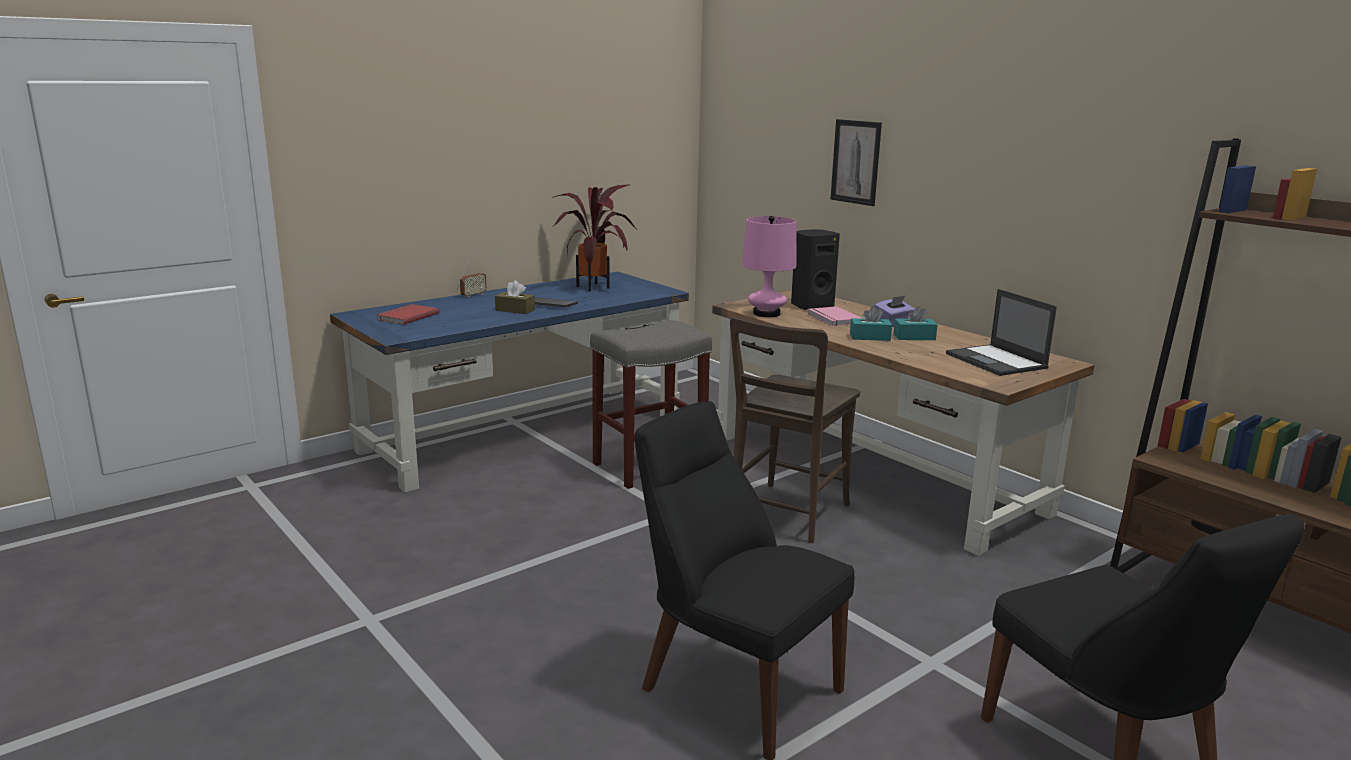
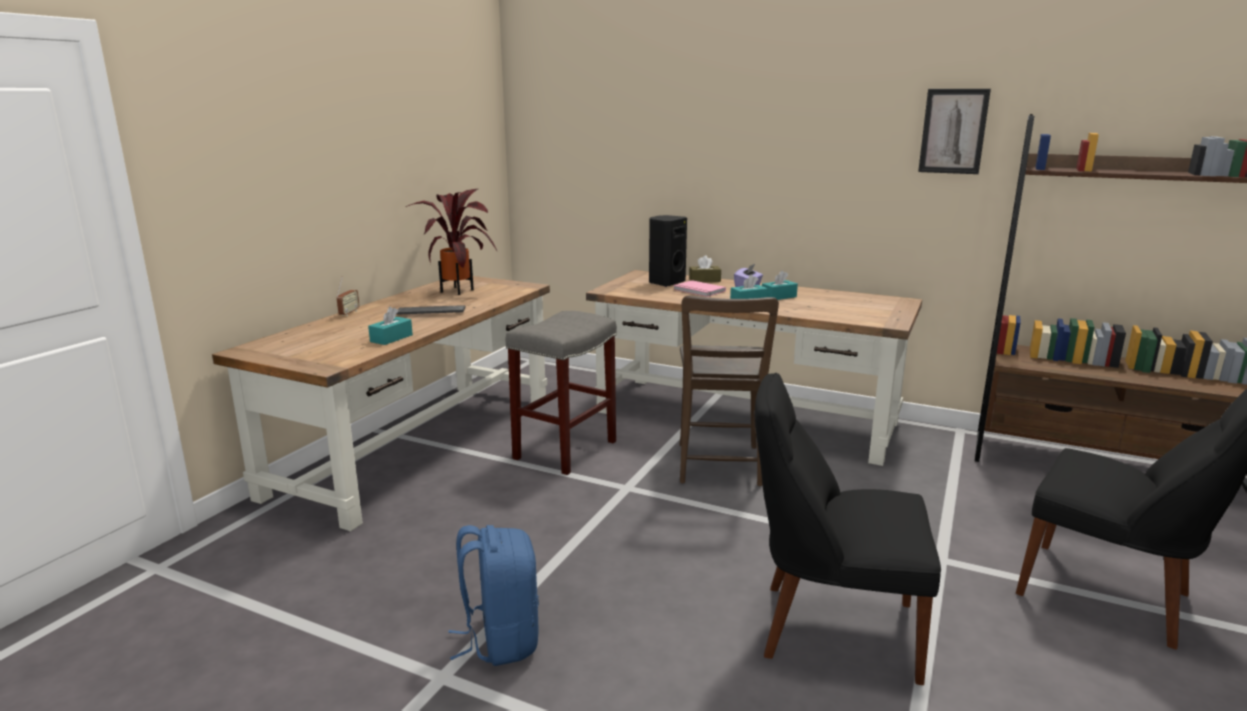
camera: 25 degrees left, 0 degrees up
(406, 316) = (308, 344): red book -> none
(437, 606) = (500, 639): none -> blue backpack
(476, 322) = (391, 338): none -> turquoise tissue box
(515, 310) = (414, 321): brown tissue box -> brown tissue box (704, 280)
(525, 433) = (419, 444): blue desk -> brown desk
(766, 313) = (641, 294): pink table lamp -> none
(856, 162) = (683, 154): picture -> picture (953, 131)
(997, 361) = (861, 306): laptop -> none

